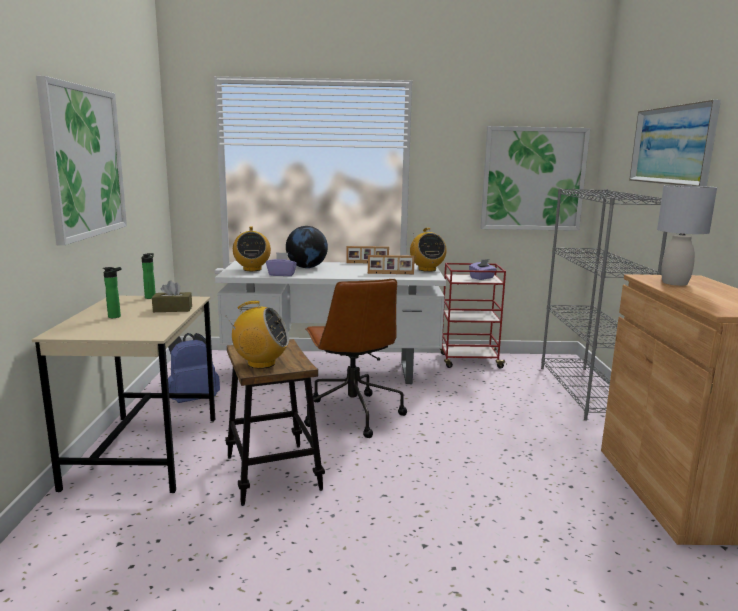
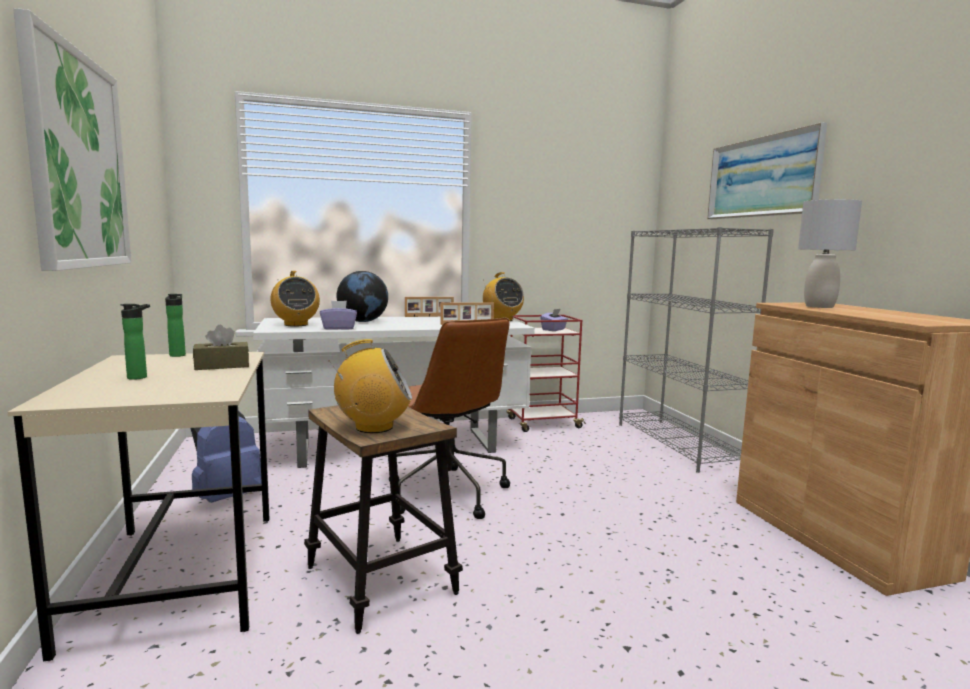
camera: 15 degrees left, 5 degrees down
(533, 179) = (597, 224): picture -> none

